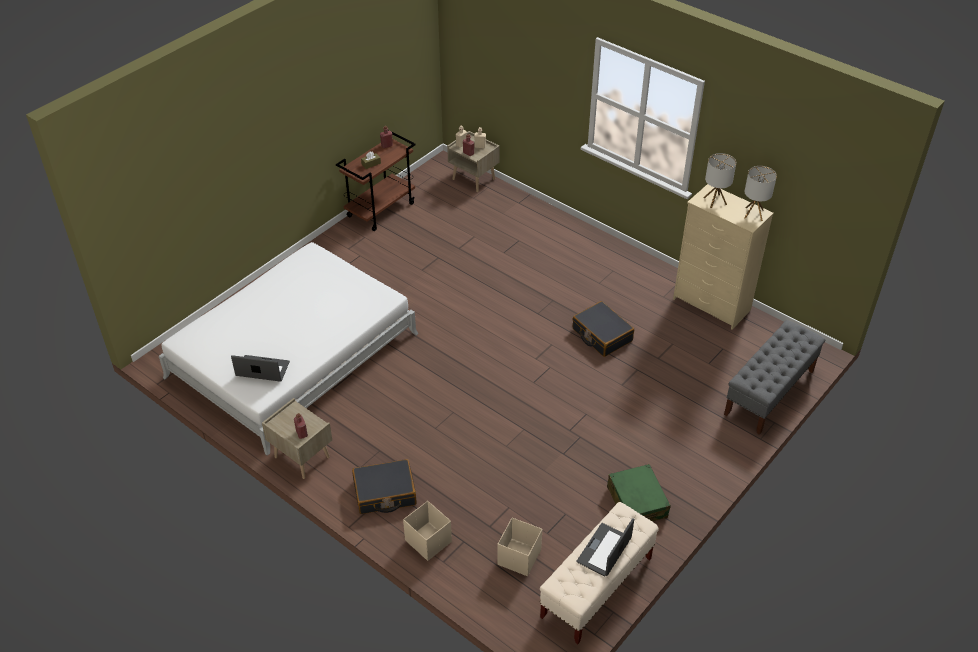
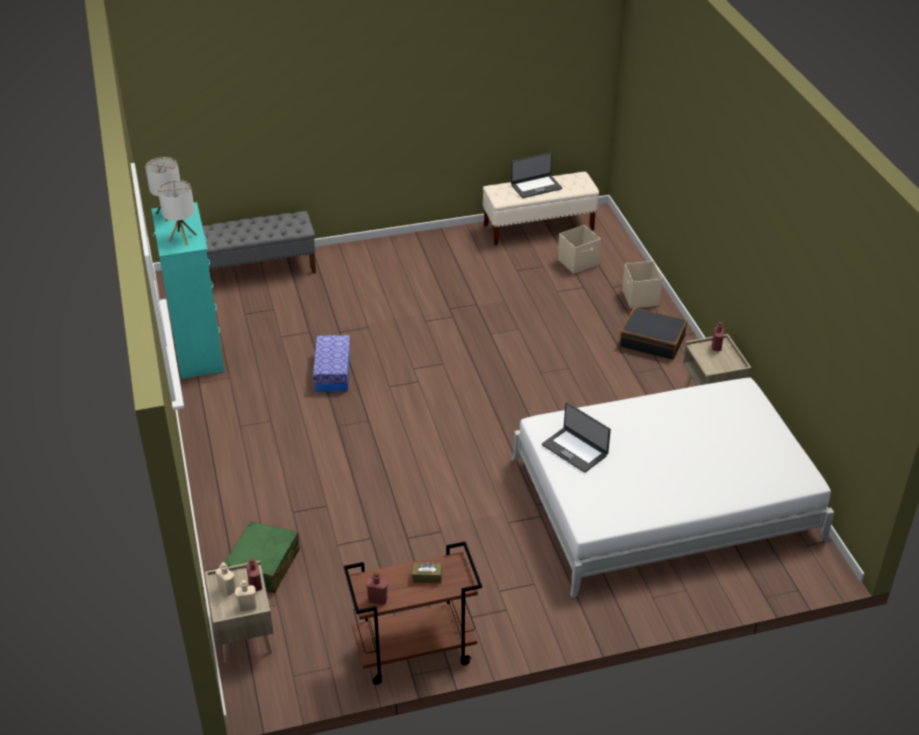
camera: 145 degrees left, 5 degrees down
(262, 370) = (727, 409): laptop -> laptop (575, 449)
(601, 335) = (333, 372): black suitcase -> storage box
(637, 502) = (455, 254): green suitcase -> green suitcase (263, 566)
(711, 305) = (198, 349): beige dresser -> turquoise dresser

